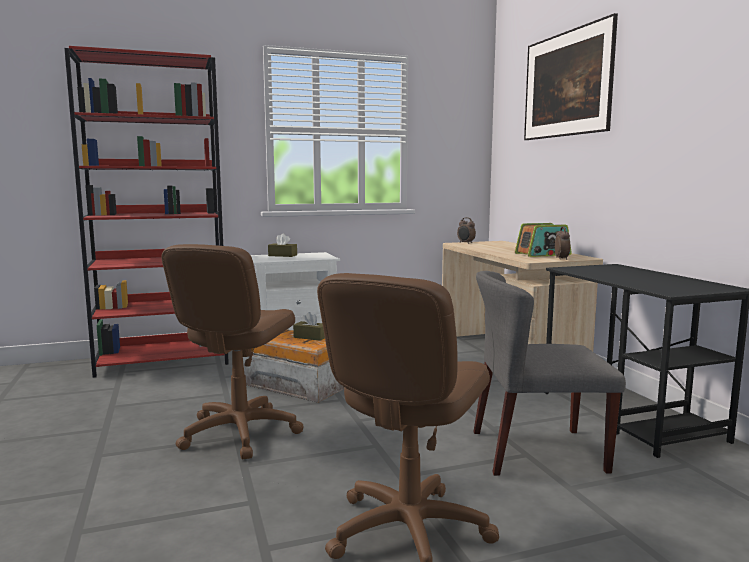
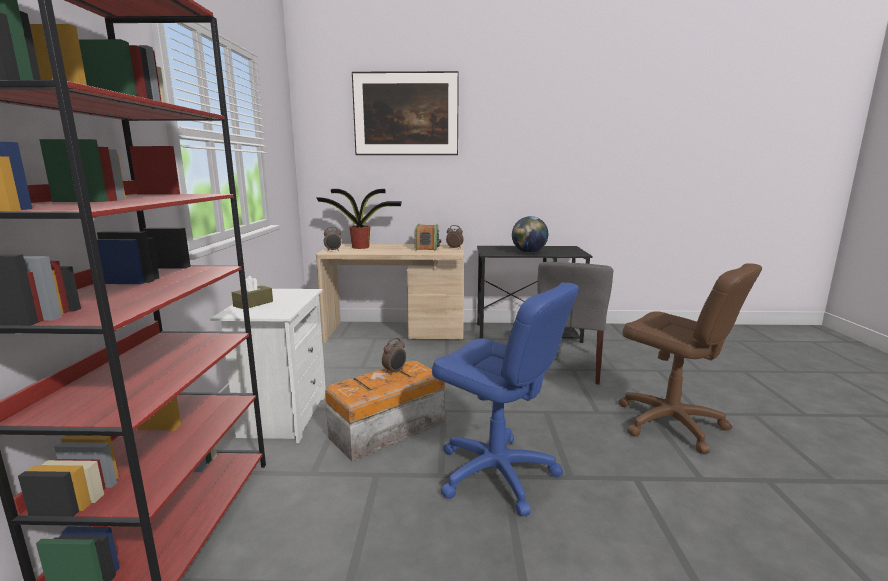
camera: 70 degrees left, 5 degrees up
(239, 432) = (496, 473): brown office chair -> blue office chair
(310, 337) = (395, 371): brown tissue box -> alarm clock
(499, 245) = (361, 247): none -> potted plant
(616, 277) = (529, 252): none -> globe

